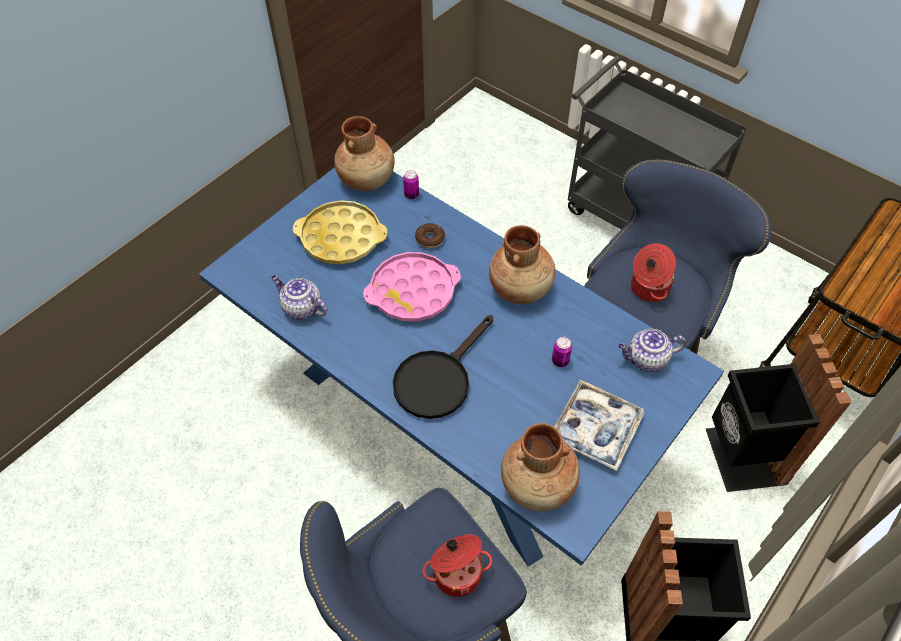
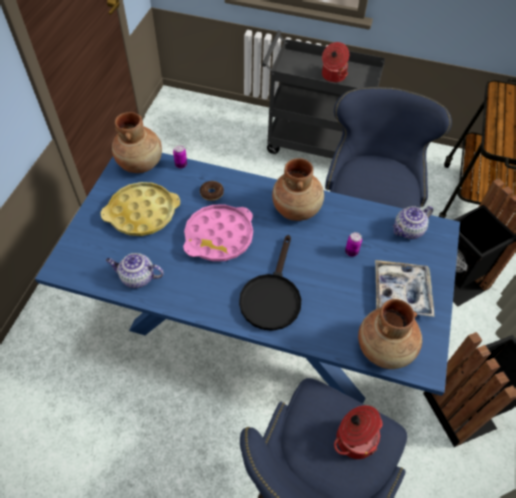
camera: 25 degrees left, 0 degrees up
(648, 288) = (376, 182): cooking pot -> cooking pot (333, 76)

